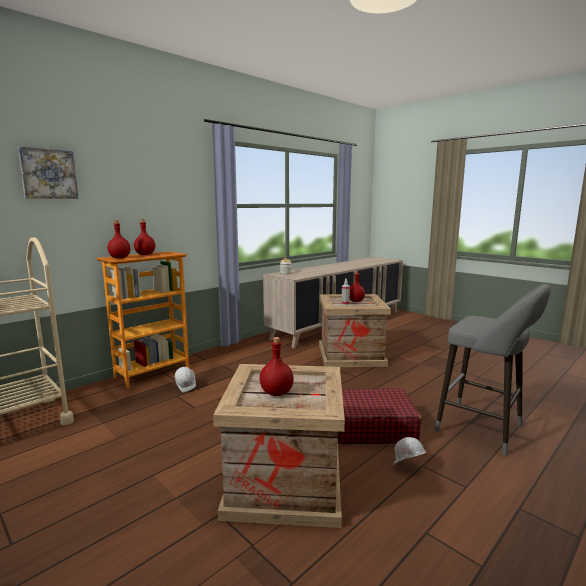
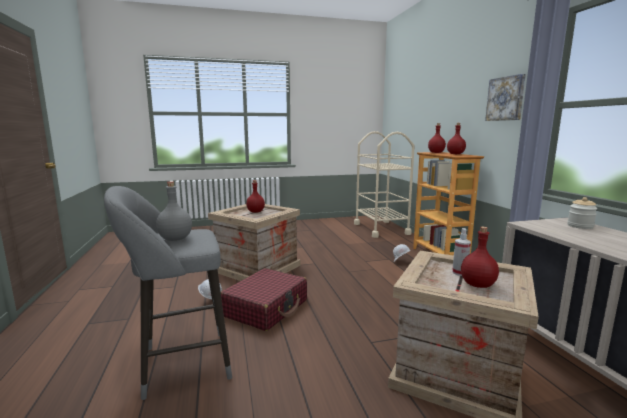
camera: 120 degrees right, 0 degrees up
(48, 174) = (434, 92): picture -> picture (506, 99)
(492, 321) = (175, 239): none -> grey bottle

